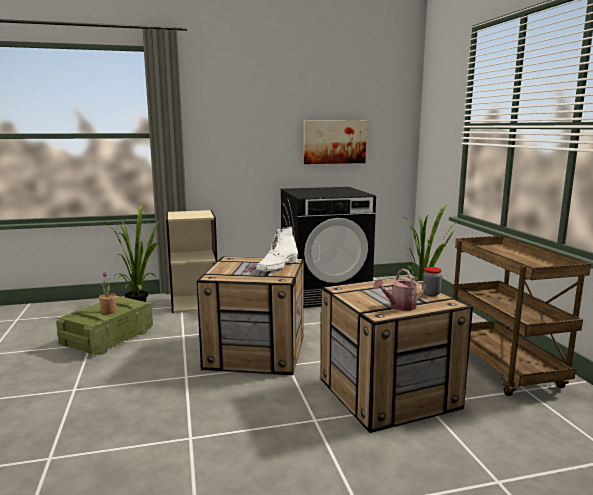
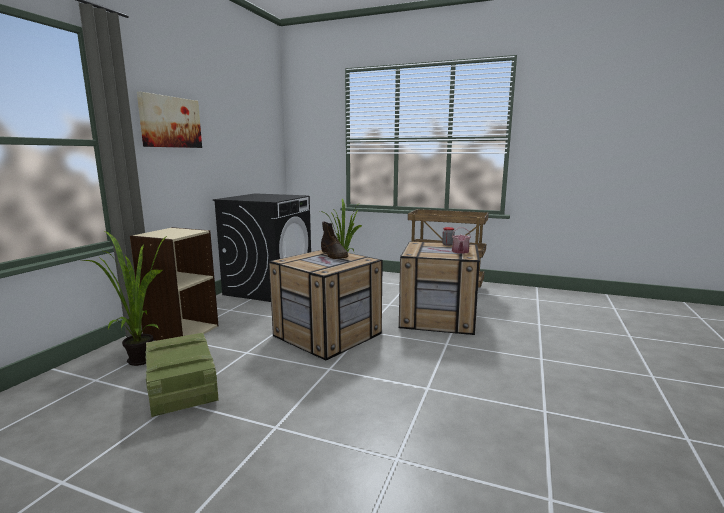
camera: 55 degrees left, 0 degrees up
(109, 311) = (188, 353): potted plant -> none
(277, 267) = (334, 255): white boot -> brown boot
(334, 142) = (241, 153): picture -> picture (170, 122)

